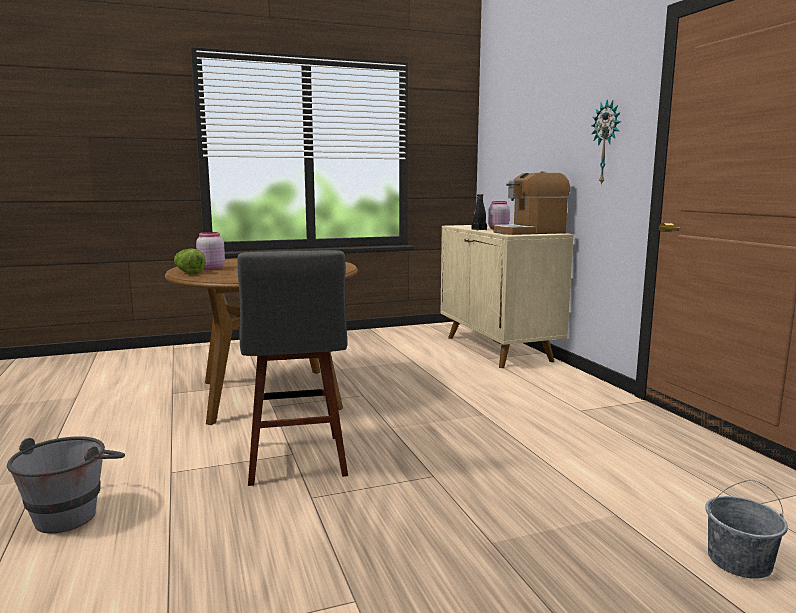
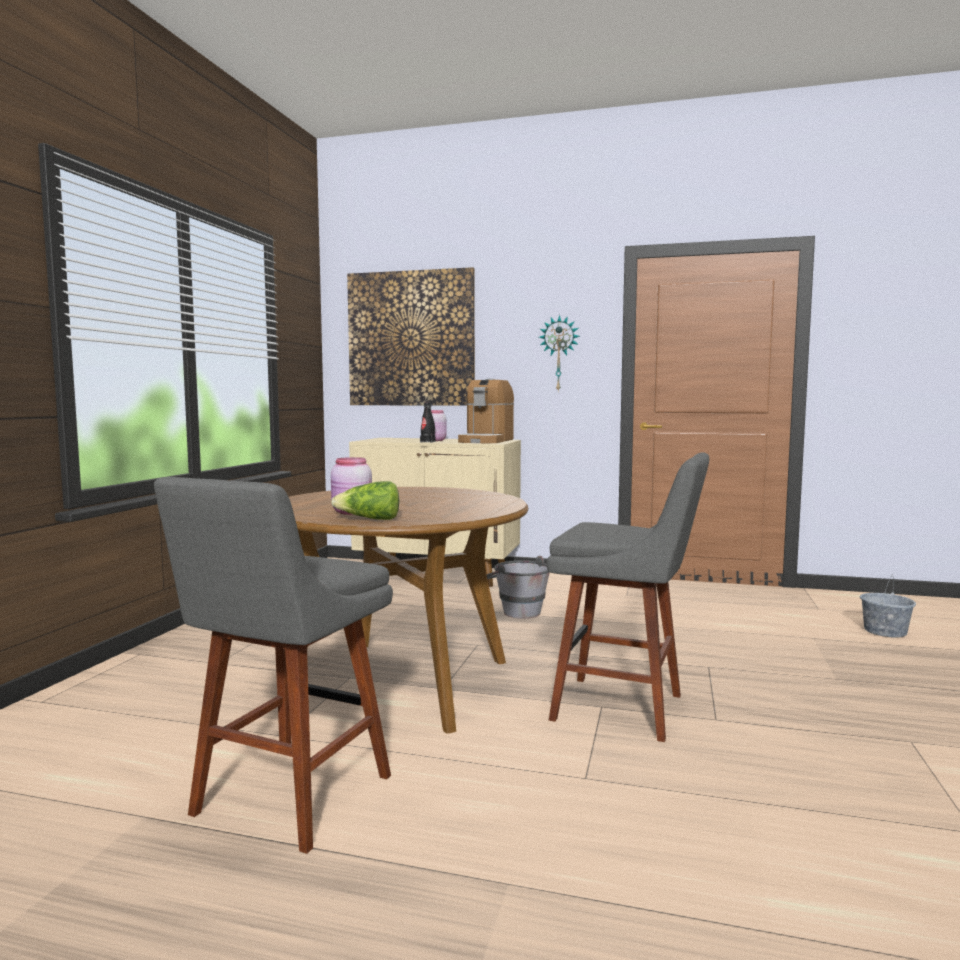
camera: 55 degrees left, 5 degrees down
(74, 511) = (653, 859): grey bucket -> grey bucket (516, 611)
(103, 414) = (286, 800): none -> grey stool
(518, 135) = (411, 339): none -> picture

